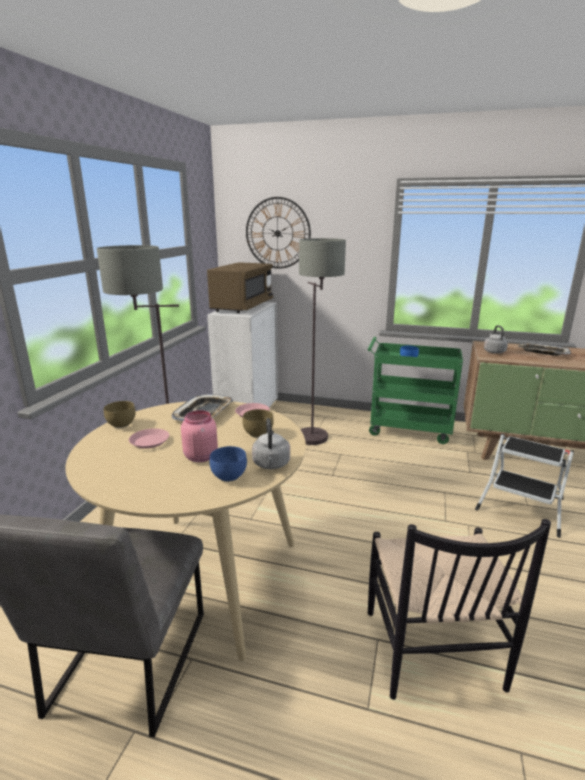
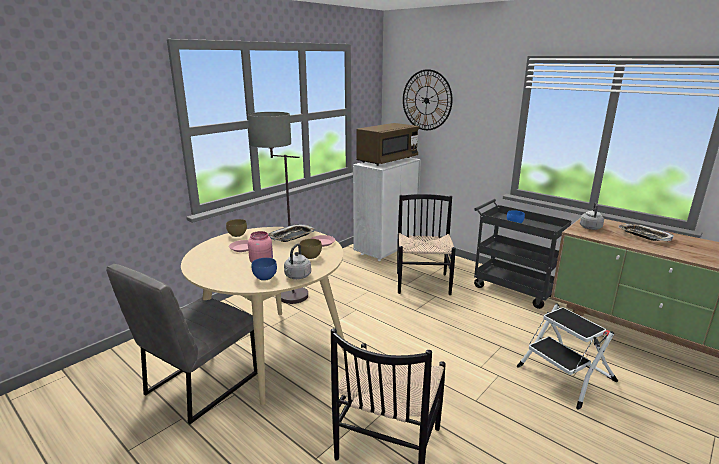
camera: 25 degrees right, 0 degrees up
(316, 442) = (422, 282): grey floor lamp -> black chair
(407, 432) = (511, 291): green cart -> grey cart

